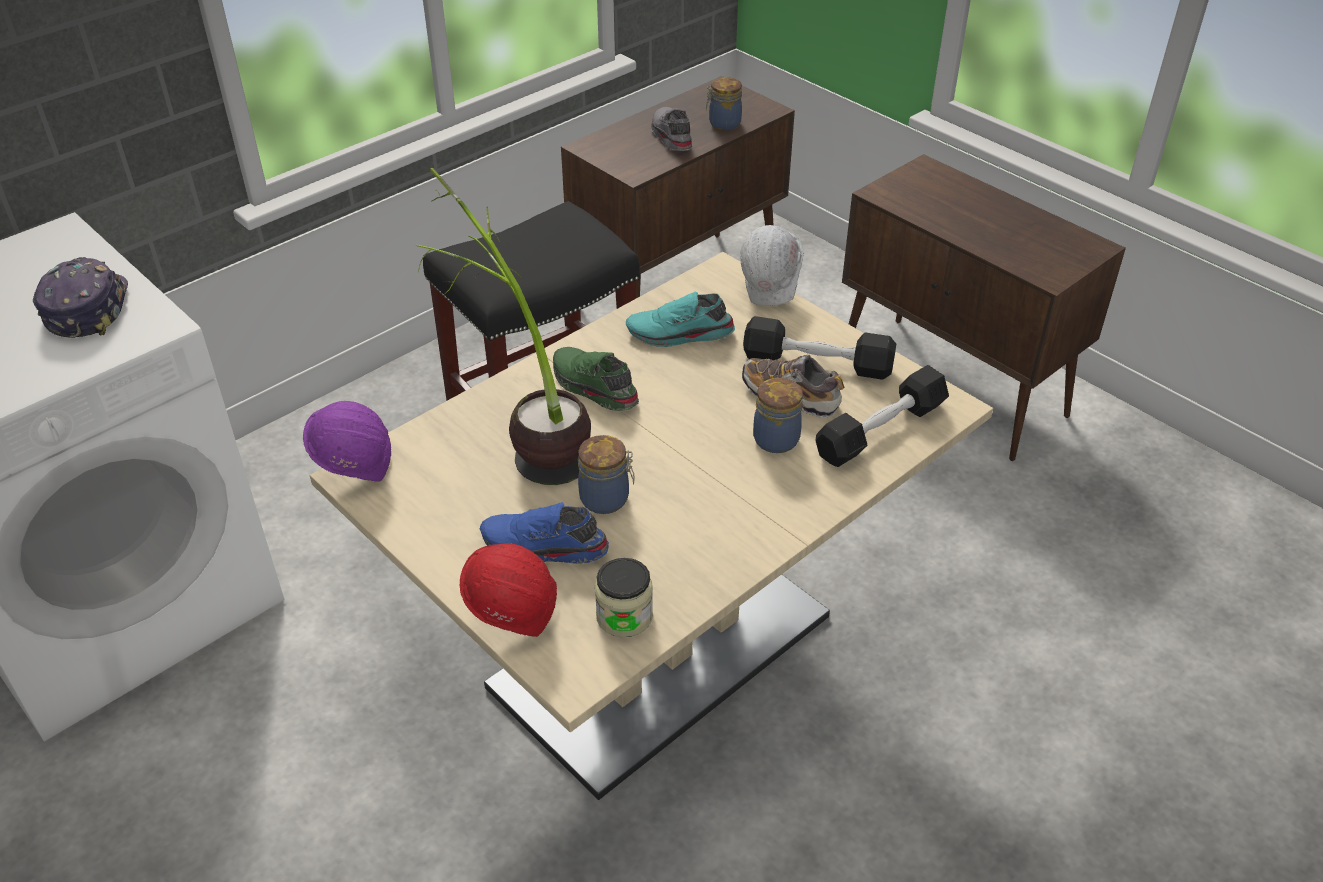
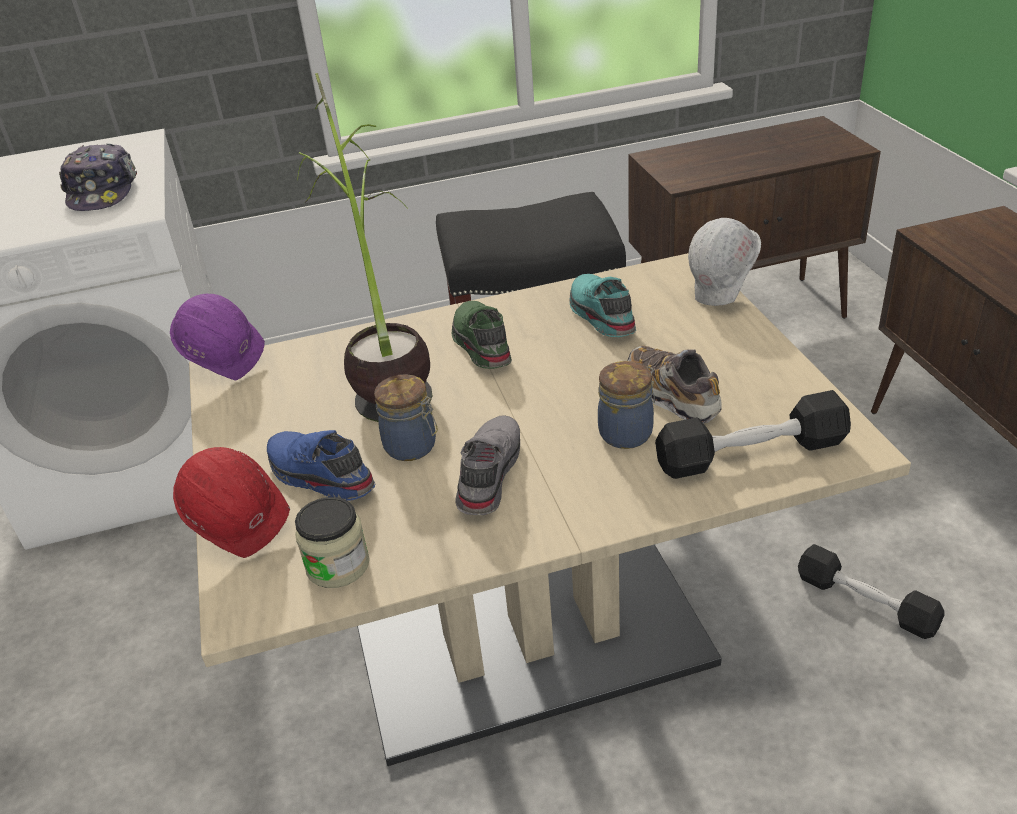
camera: 30 degrees right, 5 degrees down
(86, 309) = (103, 192): cap -> cap turned 150 degrees clockwise
(670, 136) = (737, 158): grey shoe -> grey shoe (487, 473)
(679, 335) = (600, 315): turquoise shoe -> turquoise shoe turned 45 degrees clockwise
(723, 124) = (797, 153): jar -> none
(817, 363) = (725, 369): black dumbbell -> black dumbbell (865, 602)

